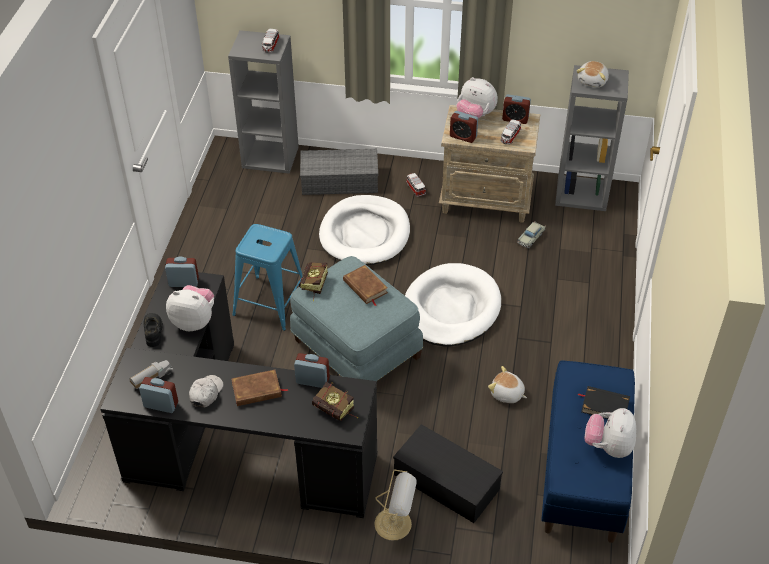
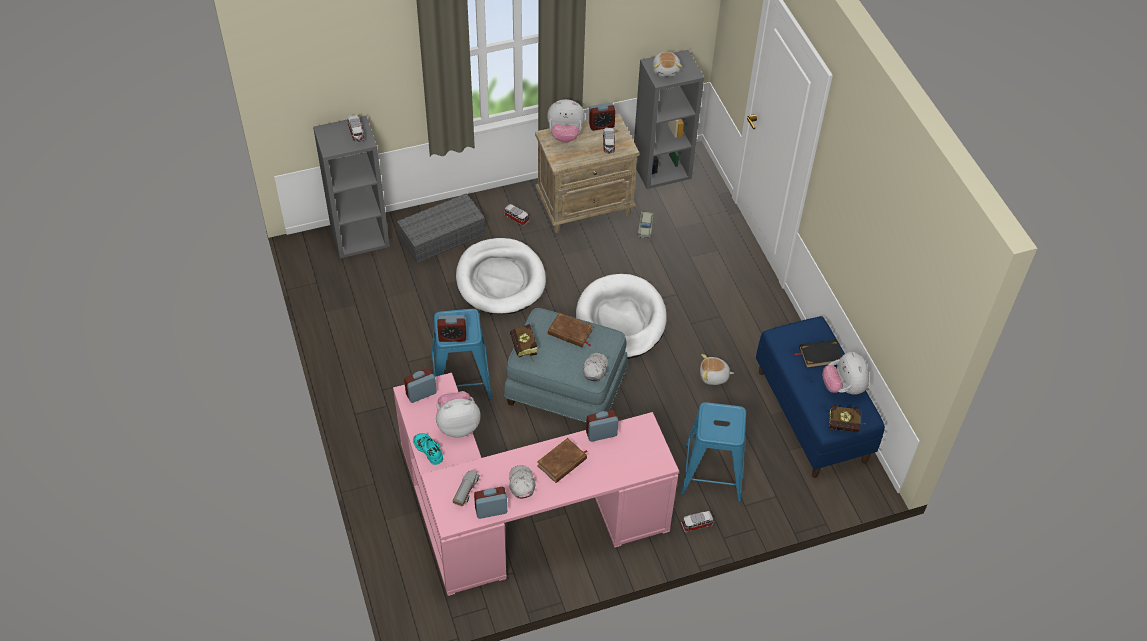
camera: 30 degrees left, 5 degrees up
(153, 331) = (429, 449): black shoe -> turquoise shoe
(232, 441) = (516, 517): black desk -> pink desk
(337, 411) = (639, 451): book -> book (846, 426)
(365, 327) = (595, 369): none -> white cap
(395, 524) = (697, 524): table lamp -> toy car
(444, 482) = (713, 472): black storage box -> blue stool
(463, 136) = (568, 159): alarm clock -> alarm clock (452, 336)

